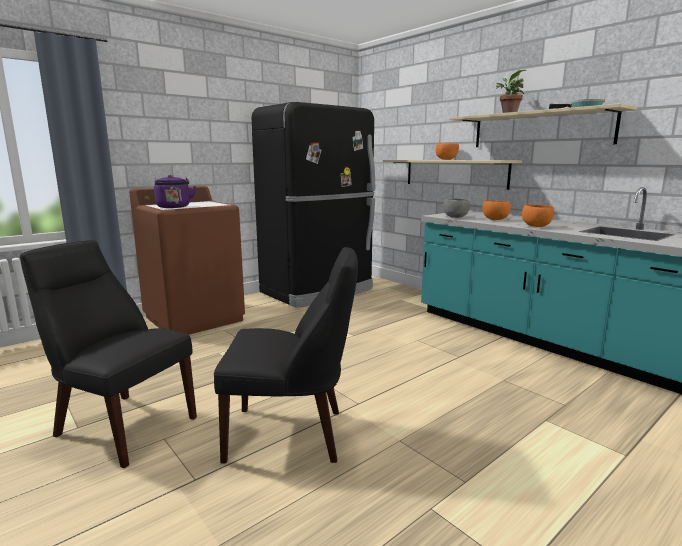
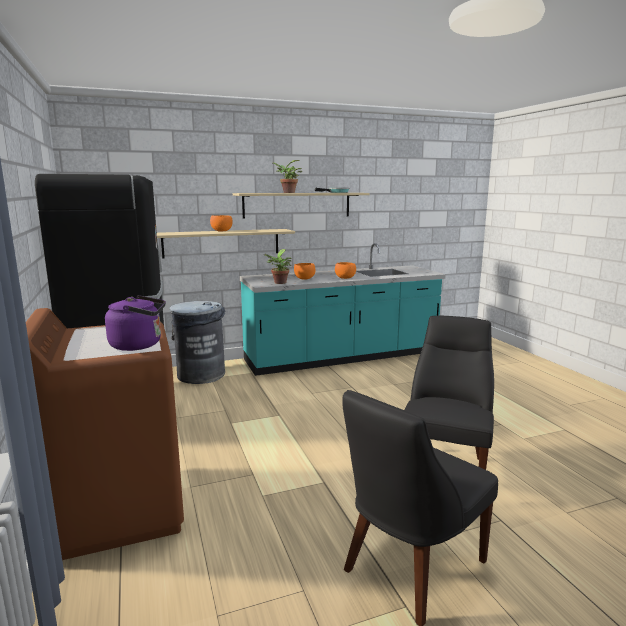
camera: 70 degrees left, 0 degrees up
(402, 295) = (201, 374): none -> grey trash can
(455, 217) = (279, 283): grey bowl -> potted plant

